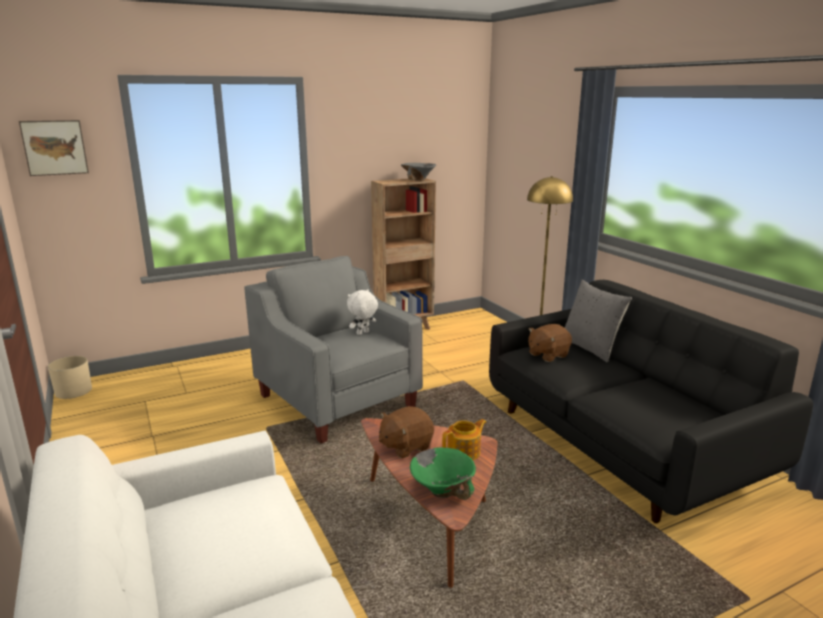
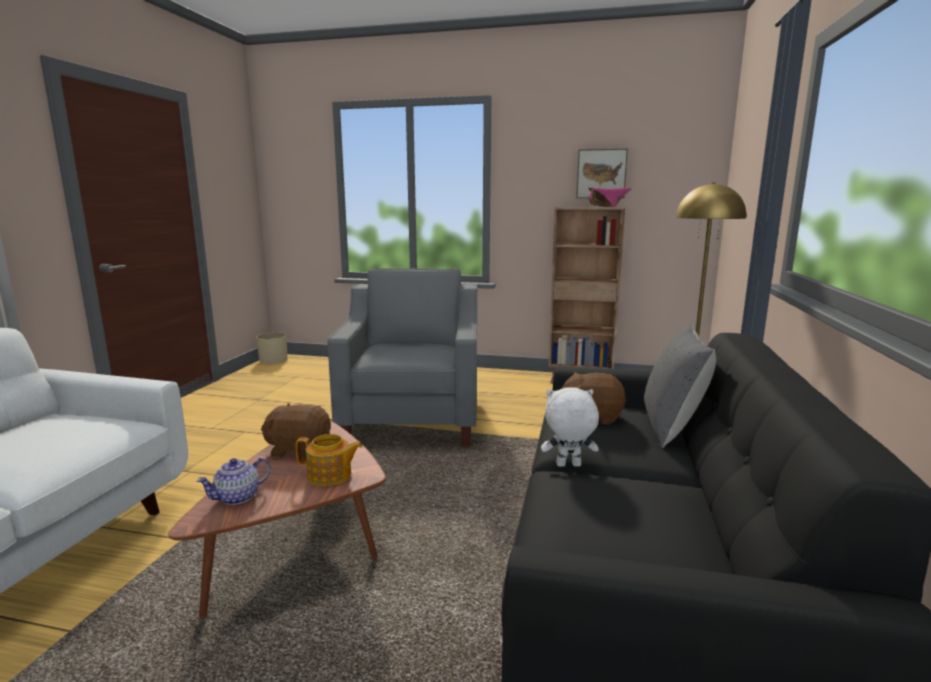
camera: 40 degrees right, 5 degrees down
(55, 147) = (287, 162): picture -> picture (601, 174)
(363, 333) = (433, 348): white plush toy -> white plush toy (568, 466)
(418, 180) = (608, 206): grey bowl -> pink bowl
(442, 490) = (238, 497): green bowl -> teapot

